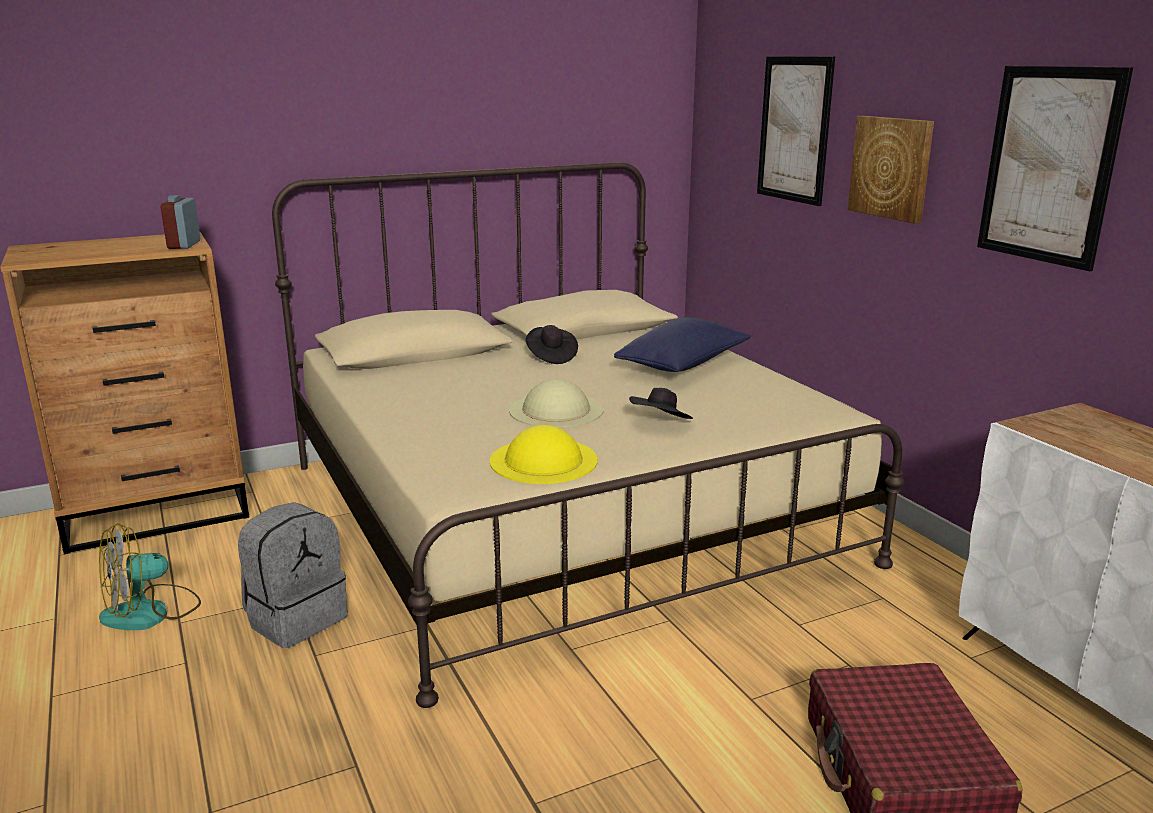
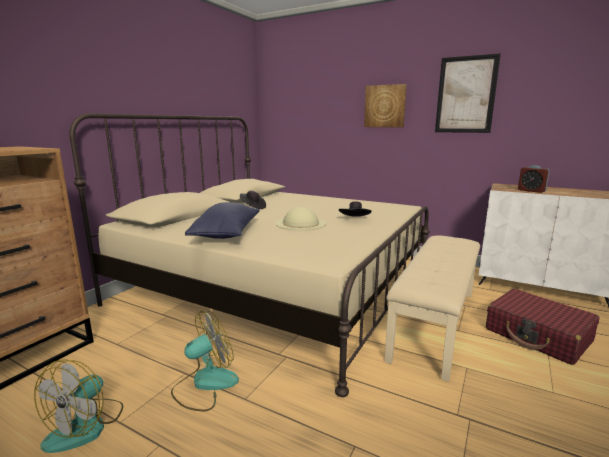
camera: 35 degrees left, 5 degrees down
(184, 245) = (29, 148): alarm clock -> alarm clock (531, 190)
(296, 618) = (205, 384): grey backpack -> fan
(543, 460) = (340, 240): yellow hat -> none
(683, 365) = (316, 202): blue pillow -> blue pillow (227, 234)
(728, 670) = (434, 323): none -> beige bench
(794, 129) = (326, 96): picture -> none

